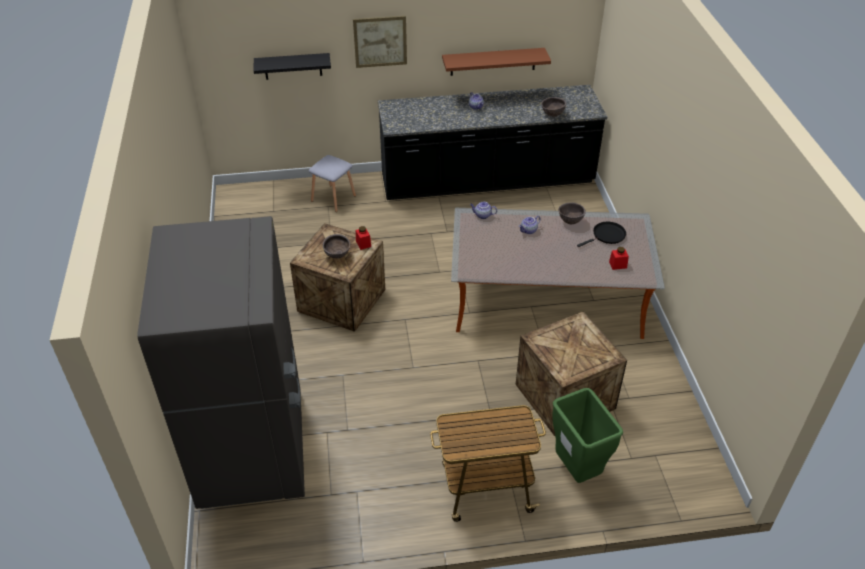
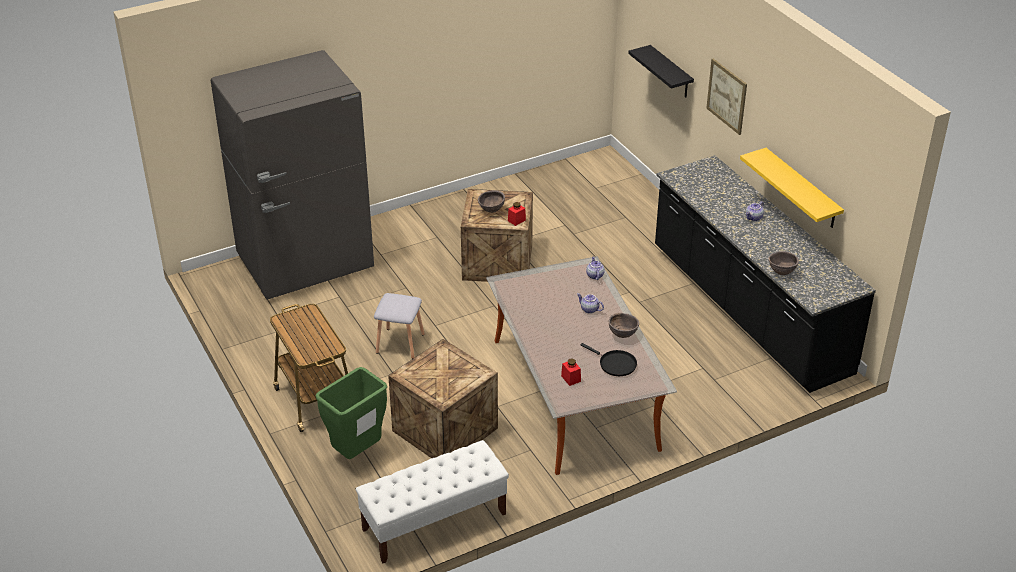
camera: 70 degrees right, 5 degrees down
(334, 198) = (640, 217): grey stool -> grey stool (400, 344)
(493, 61) = (802, 189): brown shelf -> yellow shelf
(684, 433) = (434, 522): none -> white bench

